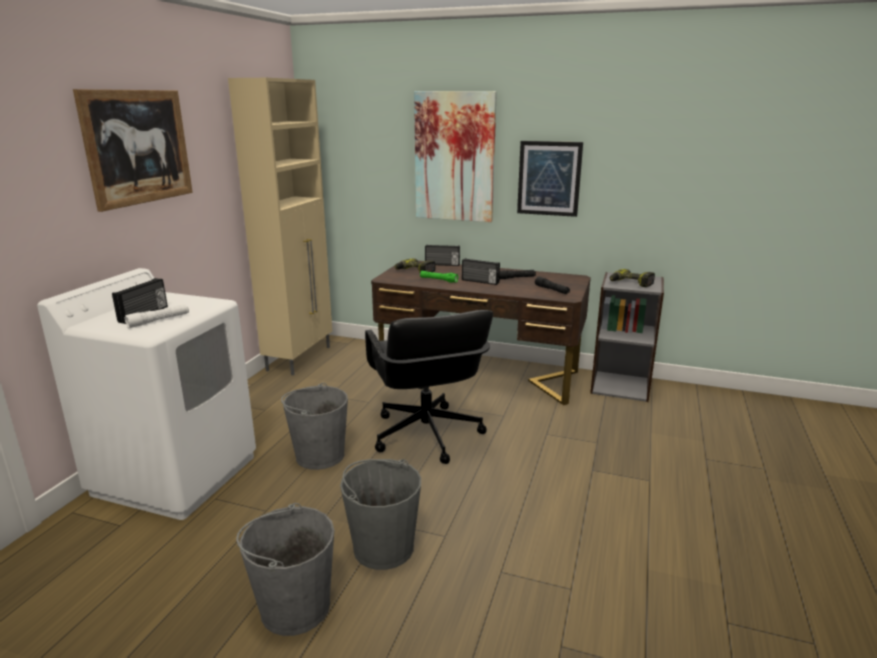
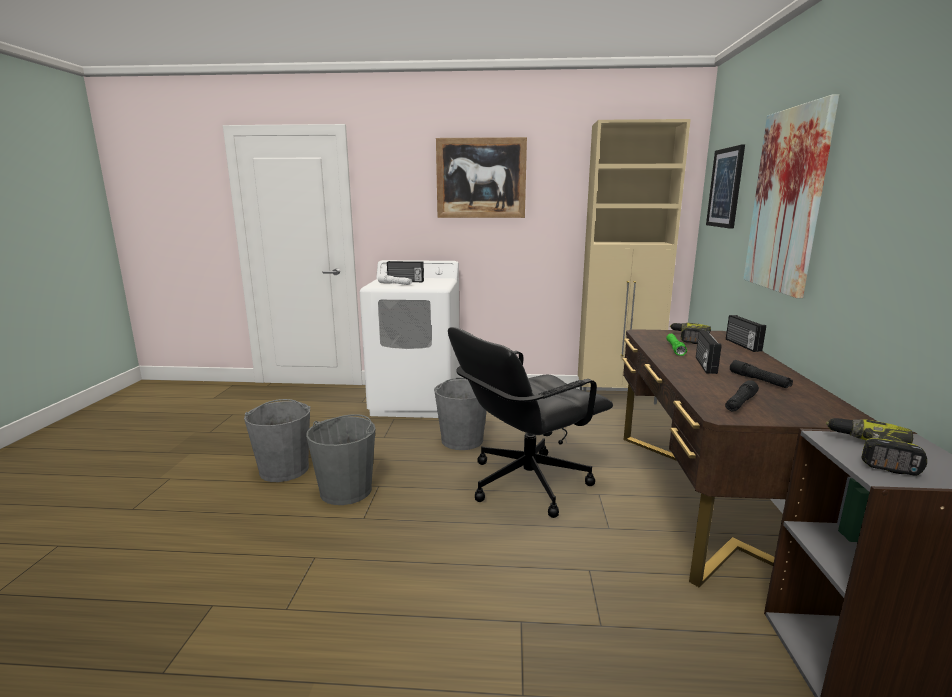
camera: 75 degrees right, 5 degrees down
(549, 178) = (873, 234): picture -> picture (725, 188)

